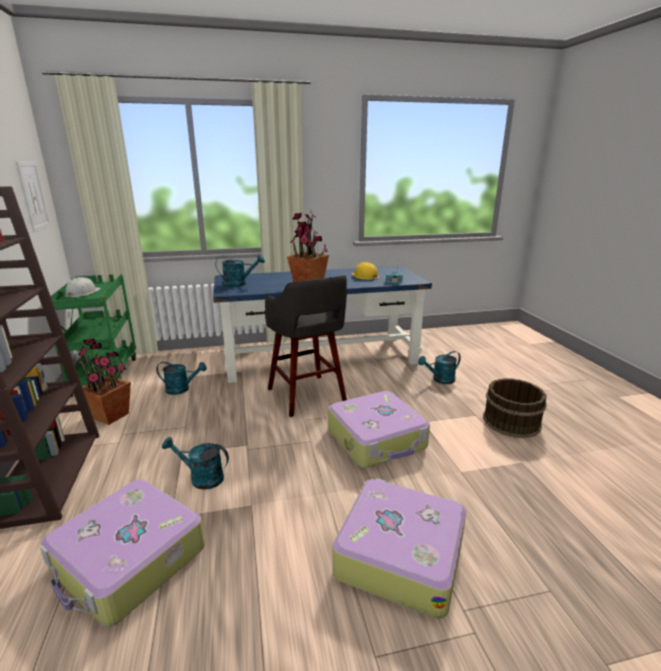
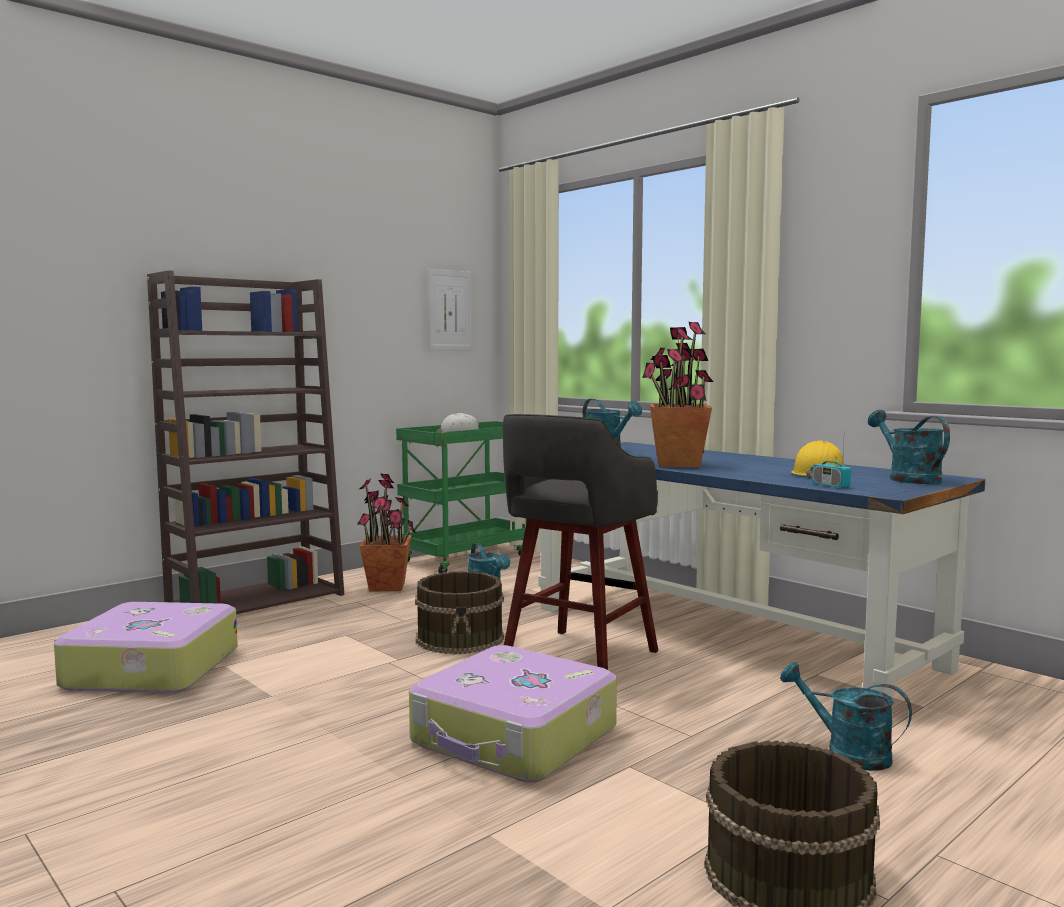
camera: 60 degrees right, 15 degrees down
(201, 478) = (305, 657): turquoise watering can -> turquoise watering can (908, 478)
(240, 417) = (461, 638): none -> brown bucket
(399, 553) = (221, 814): suitcase -> none

